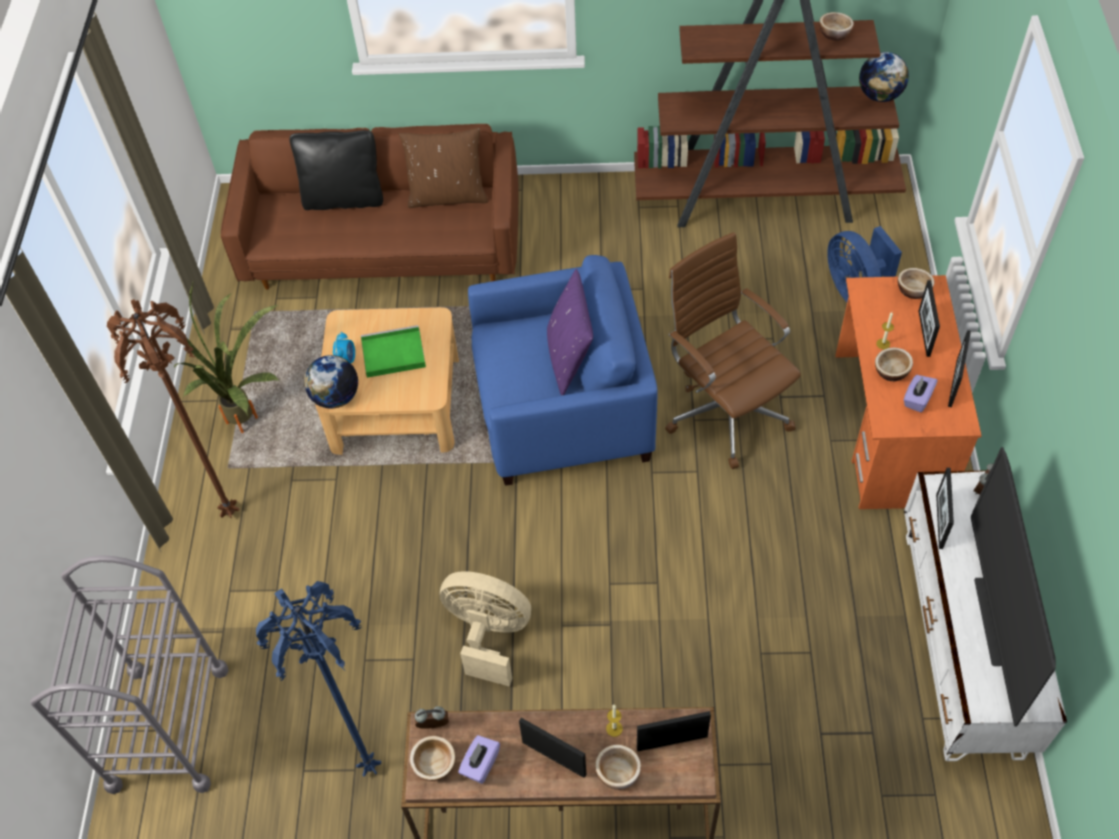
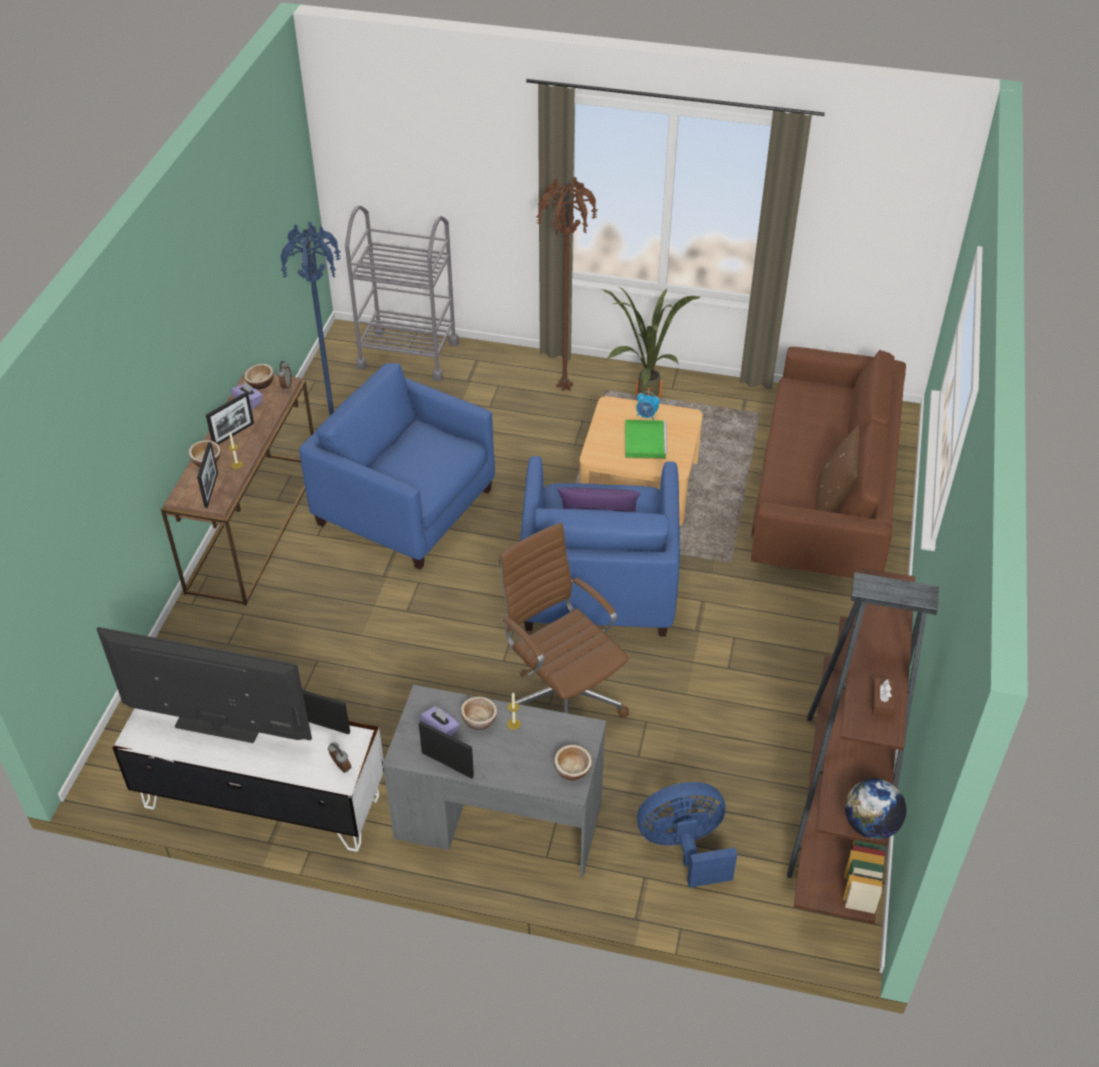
camera: 100 degrees right, 10 degrees down
(335, 397) = (611, 406): globe -> none
(344, 198) = (840, 436): black pillow -> none
(488, 635) = (405, 507): beige fan -> blue armchair
(725, 410) = (562, 697): brown office chair -> brown office chair turned 105 degrees counterclockwise
(834, 34) = (881, 702): bowl -> brown tissue box
(889, 429) = (498, 820): orange desk -> grey desk
(924, 333) = (515, 761): picture frame -> none

